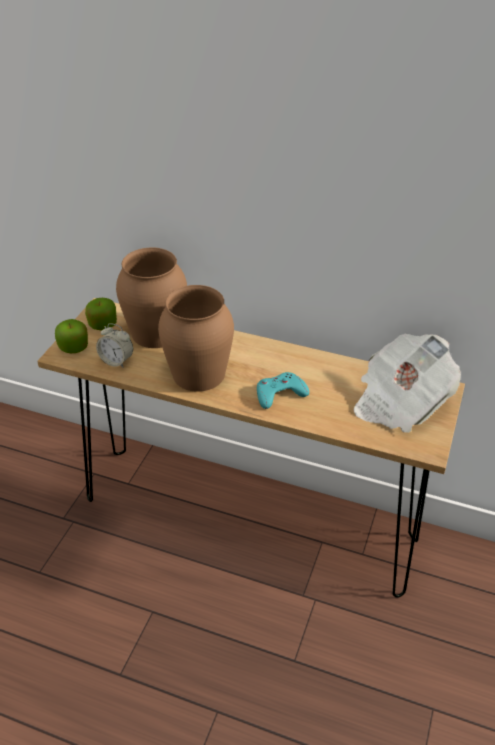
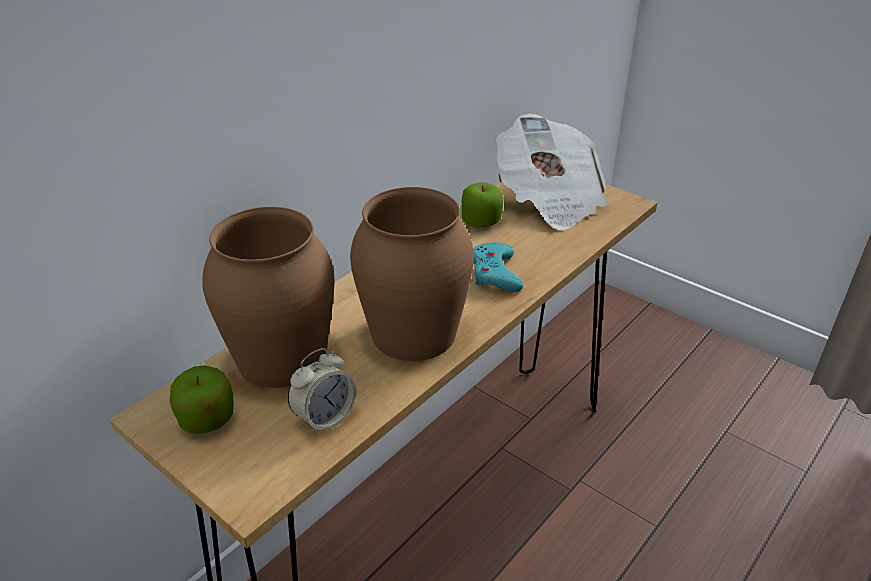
camera: 70 degrees left, 5 degrees down
(74, 347) = (244, 471): apple -> apple (481, 222)

